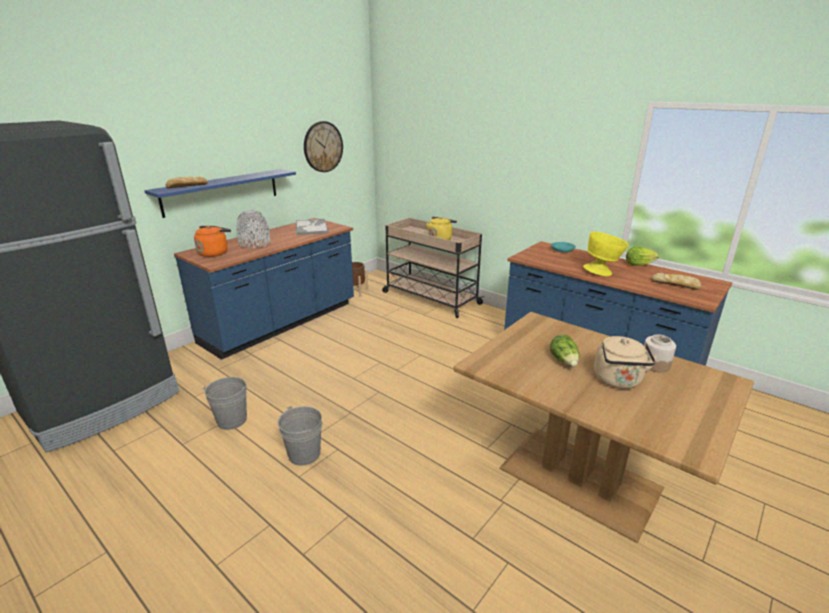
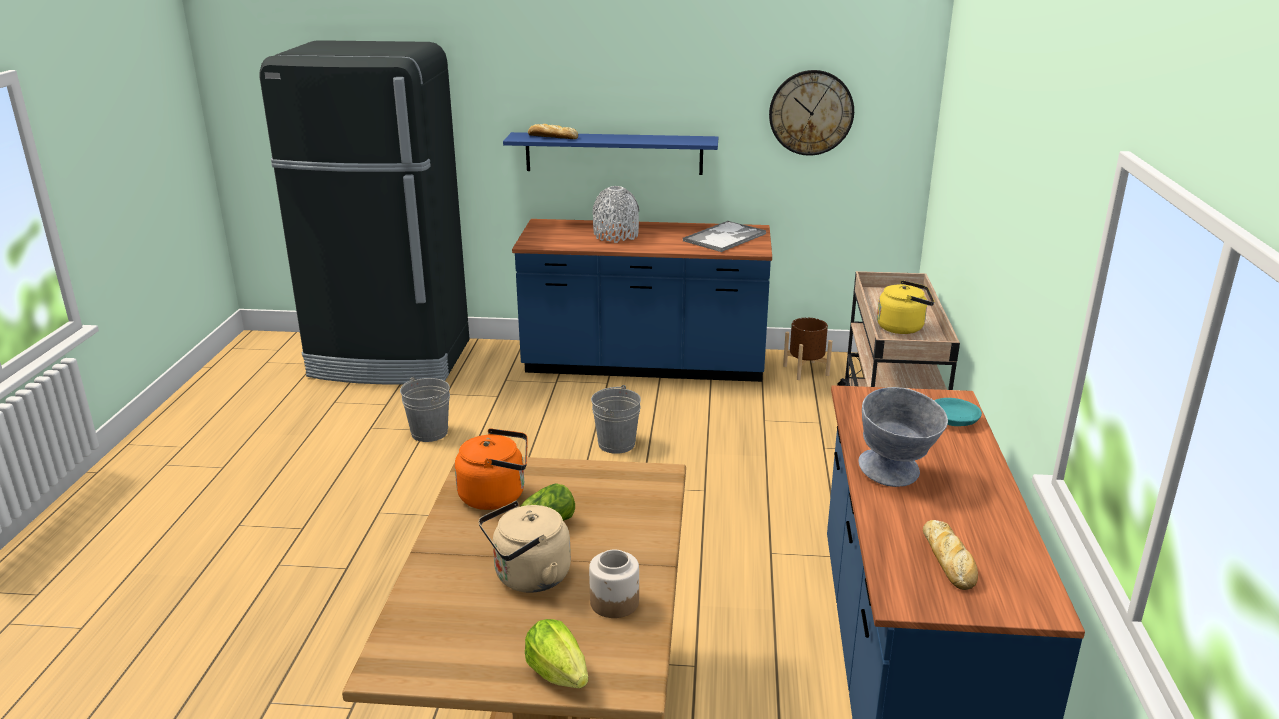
camera: 55 degrees right, 0 degrees up
(214, 253) = (558, 232): orange kettle -> orange kettle (496, 495)
(304, 454) = (415, 499): grey bucket -> grey bucket (616, 444)
(602, 272) = (896, 477): yellow bowl -> grey bowl
(638, 265) = (1005, 505): lettuce -> lettuce (558, 673)

